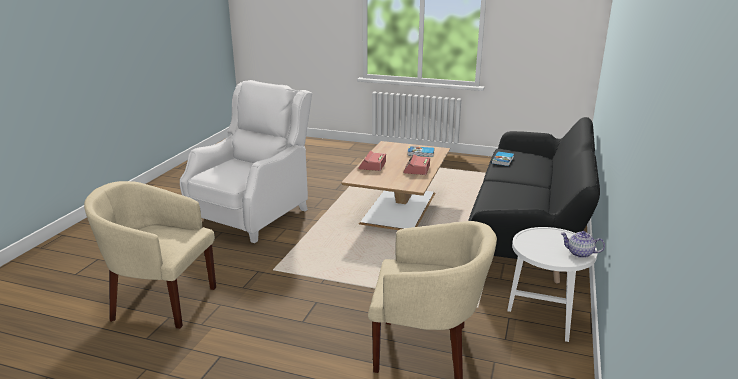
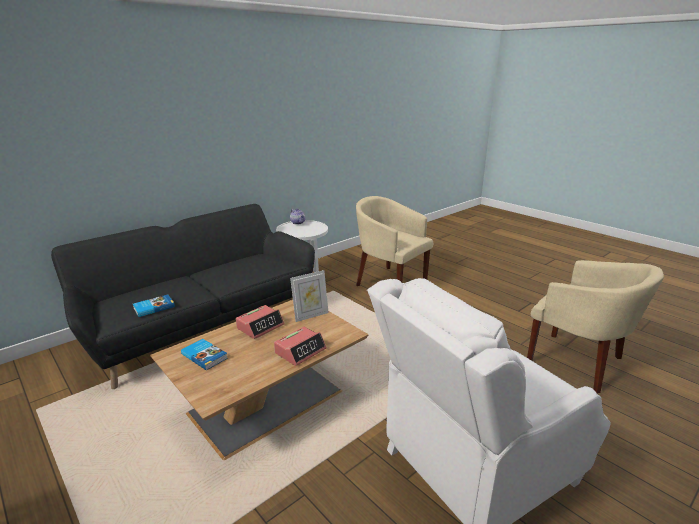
camera: 150 degrees left, 0 degrees up
(395, 182) = (310, 315): none -> picture frame

